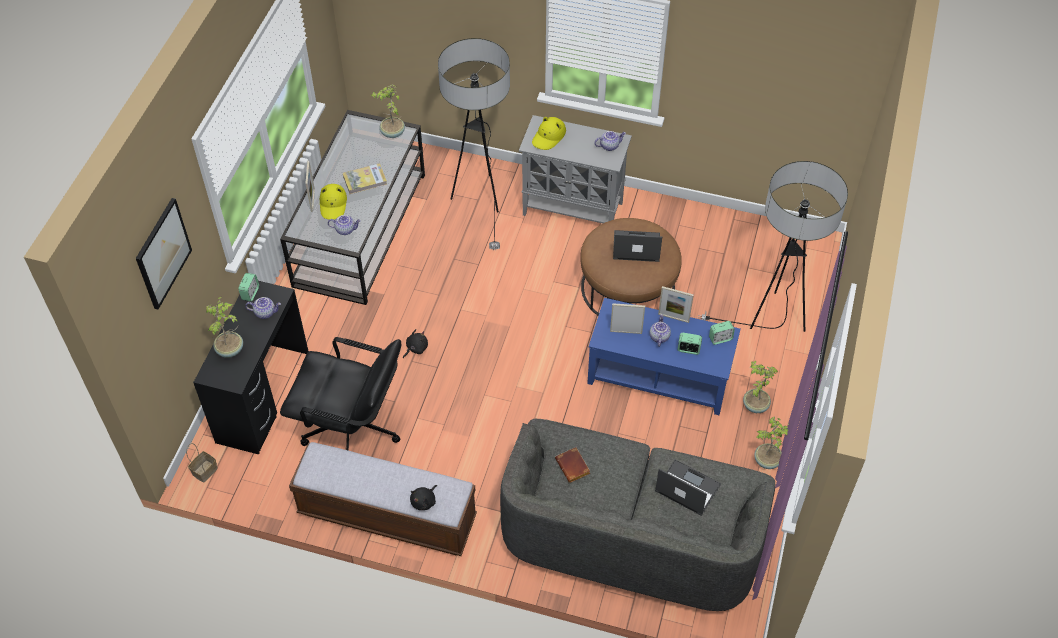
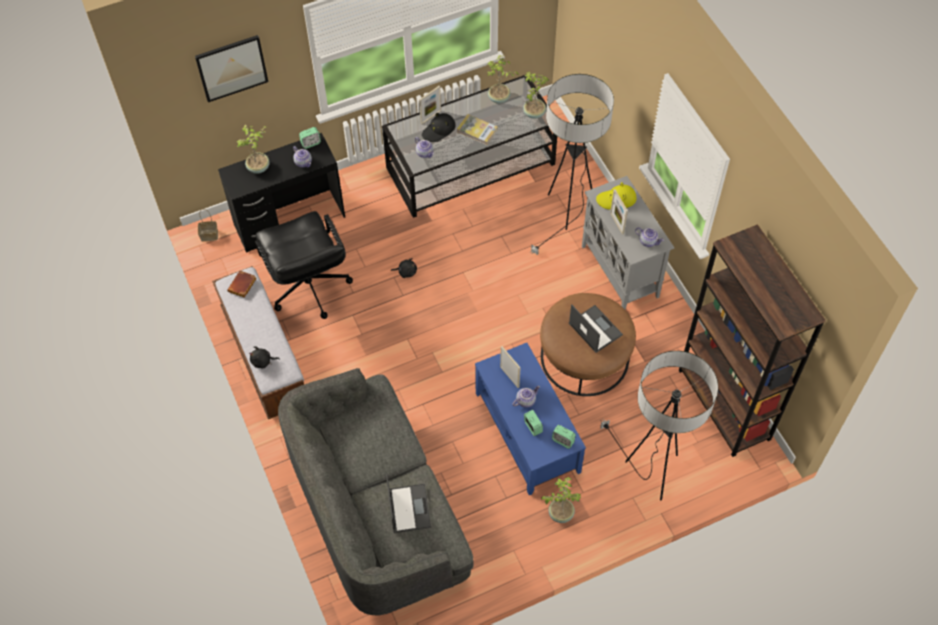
camera: 50 degrees right, 5 degrees up
(333, 204) = (439, 130): yellow hat -> black hat
(574, 467) = (362, 426): brown book -> brown book (242, 286)
(673, 318) = (552, 398): picture frame -> picture frame (616, 223)
(757, 234) = (724, 405): none -> brown bookcase
(768, 461) = (519, 555): potted plant -> potted plant (499, 99)

